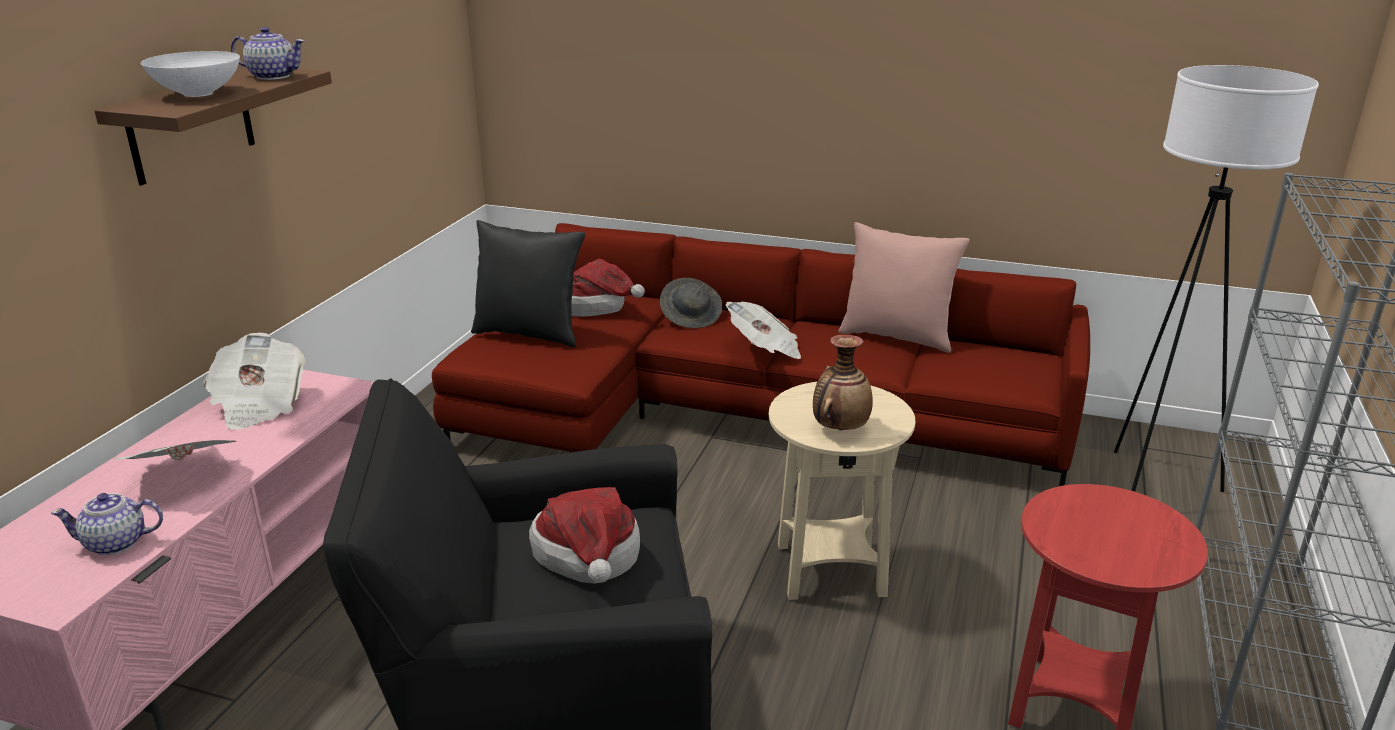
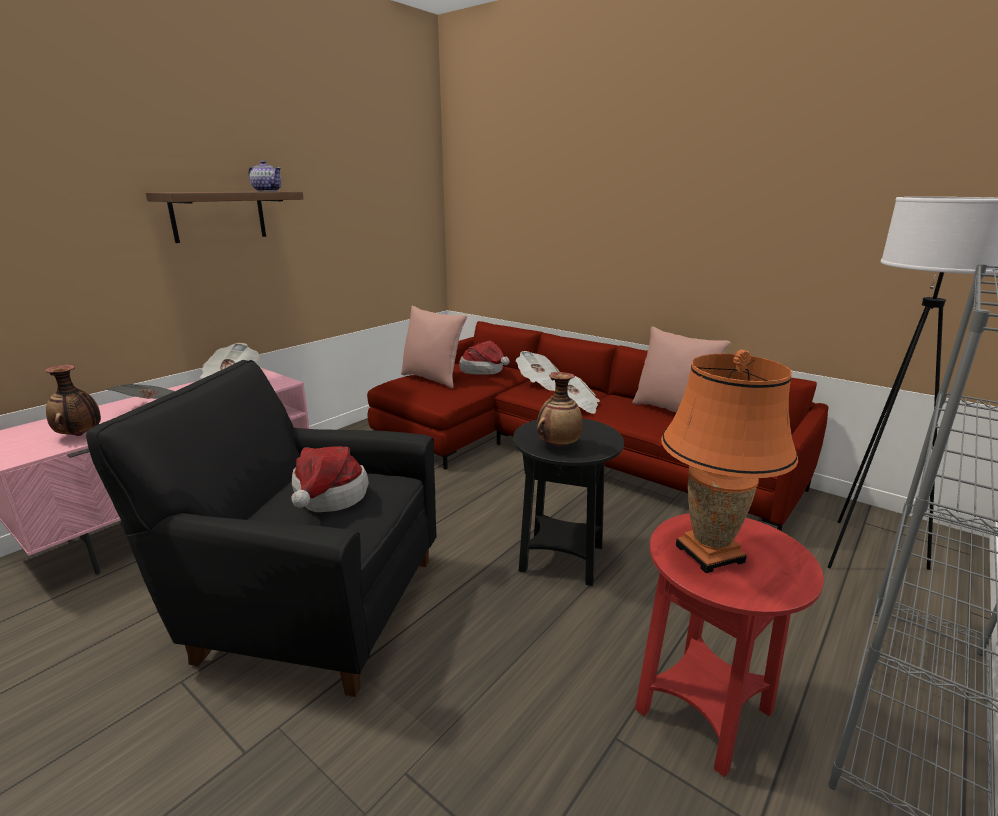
camera: 20 degrees right, 5 degrees down
(116, 543) = (80, 435): teapot -> vase
(196, 93) = (210, 191): white bowl -> none
(529, 334) = (433, 379): black pillow -> pink pillow
(691, 317) = (539, 383): grey hat -> newspaper
(830, 570) = (562, 559): beige side table -> black side table
(1091, 535) = (710, 553): none -> orange table lamp

